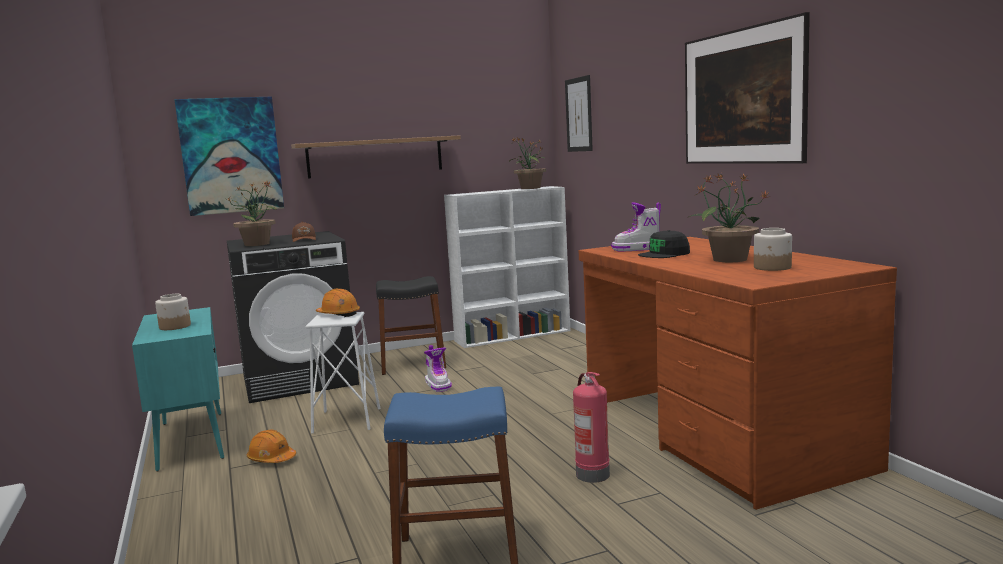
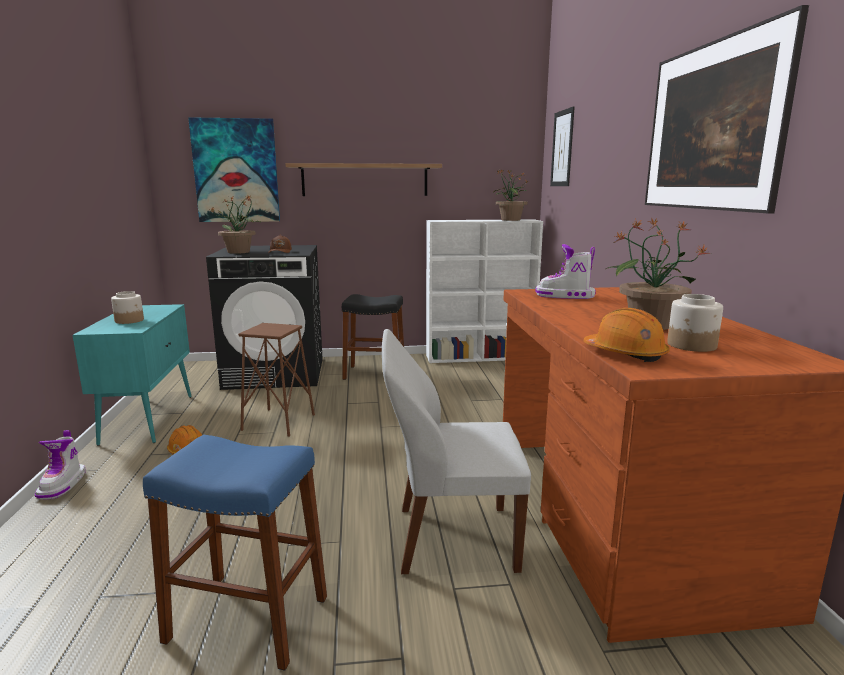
camera: 15 degrees right, 5 degrees up
(338, 314) = (278, 325): orange hard hat -> orange hard hat (625, 353)
(347, 420) = (279, 422): white stool -> brown stool
(438, 385) = (380, 398): boot -> boot (63, 485)
(591, 474) = (451, 538): fire extinguisher -> white chair
(664, 254) = (584, 307): black cap -> none

